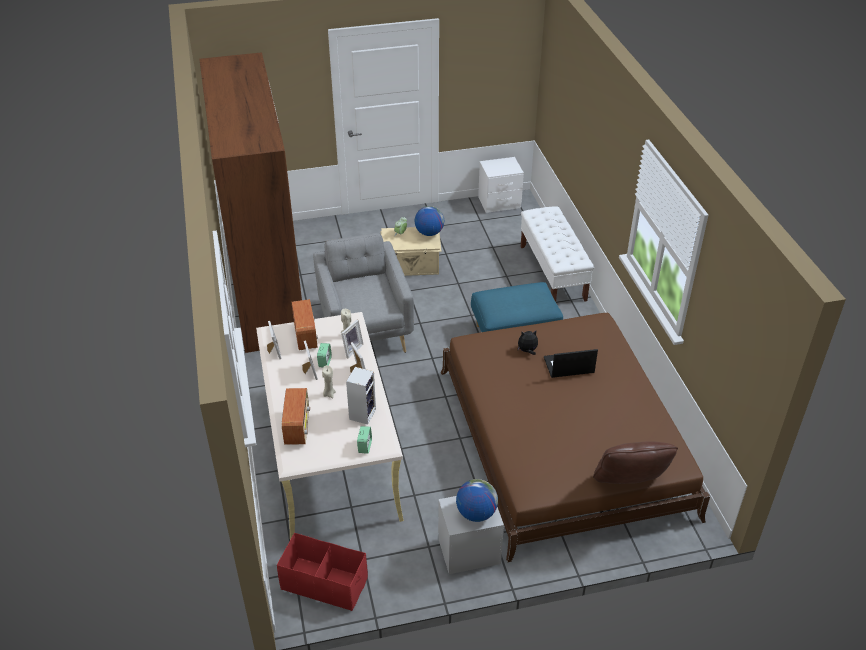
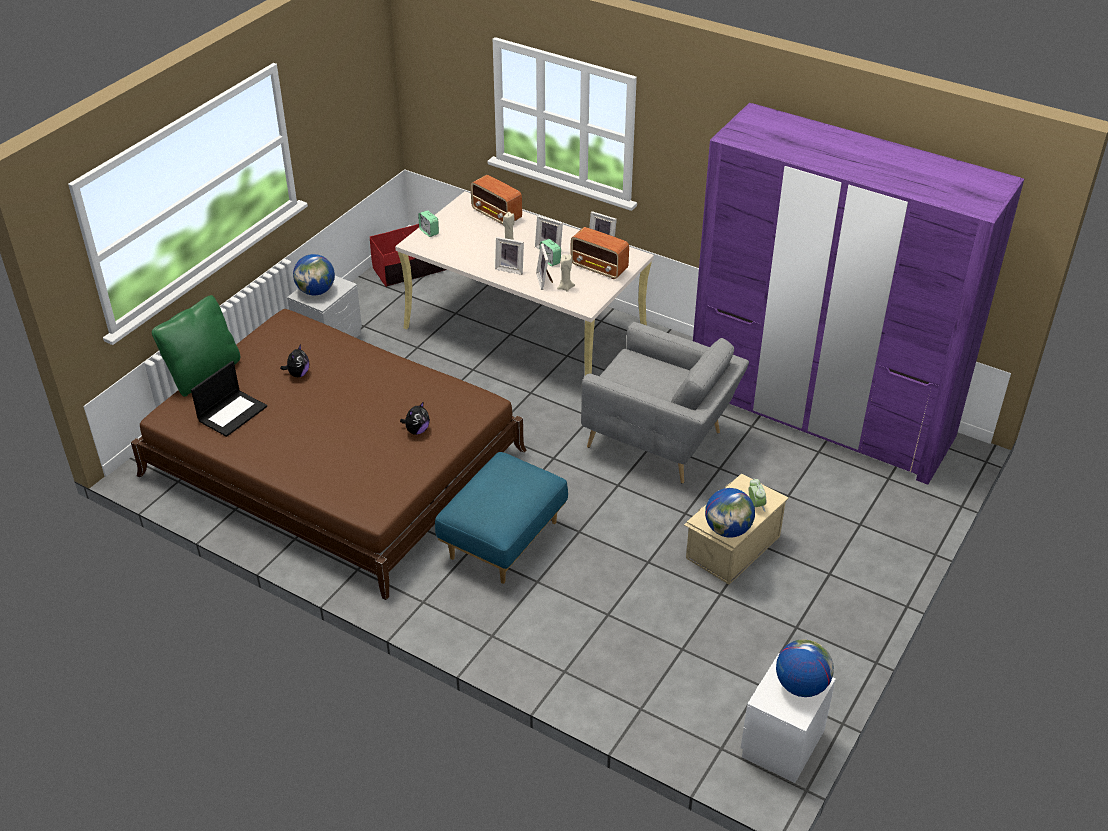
camera: 135 degrees right, 0 degrees up
(266, 288) = (820, 415): brown wardrobe -> purple wardrobe
(362, 413) = (463, 248): speaker -> none
(495, 166) = (801, 685): none -> globe
(553, 273) = (558, 662): white bench -> none
(563, 437) = (298, 374): none -> plush toy
(568, 366) = (358, 438): laptop -> laptop (232, 413)
(629, 485) = (204, 374): brown pillow -> green pillow

